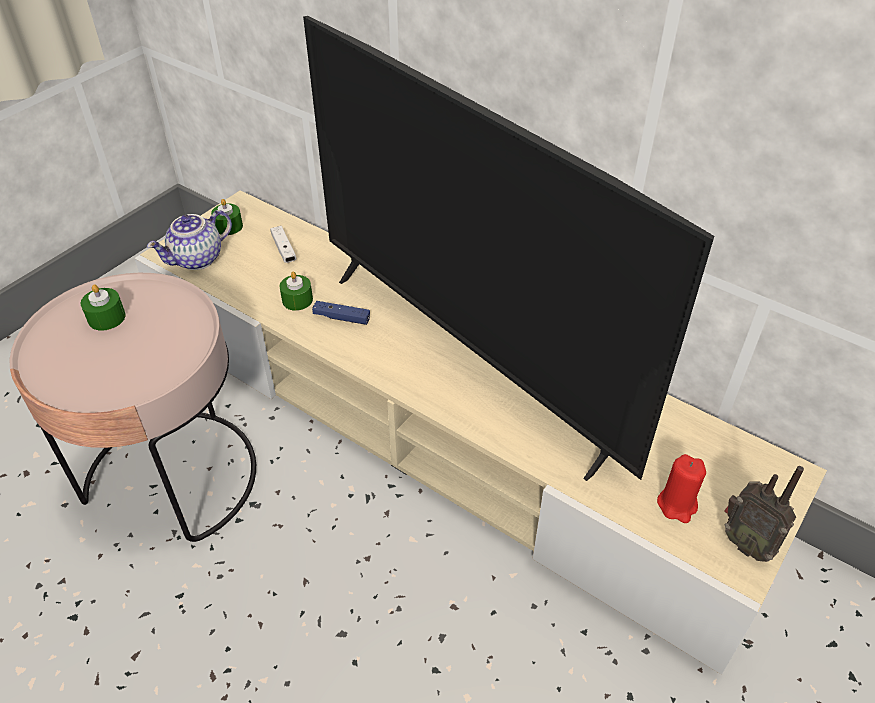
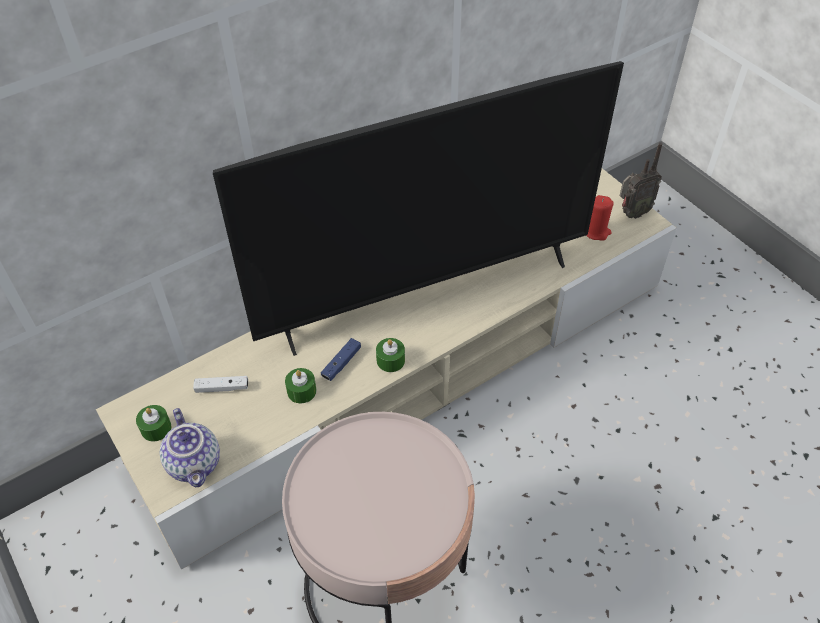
camera: 70 degrees left, 5 degrees up
(106, 317) = (342, 501): green candle -> green candle (390, 360)

